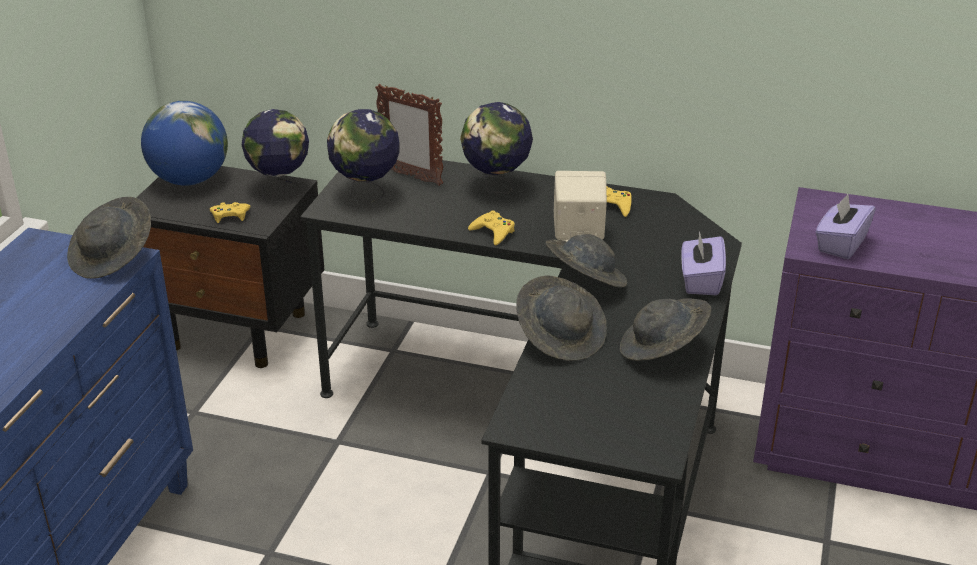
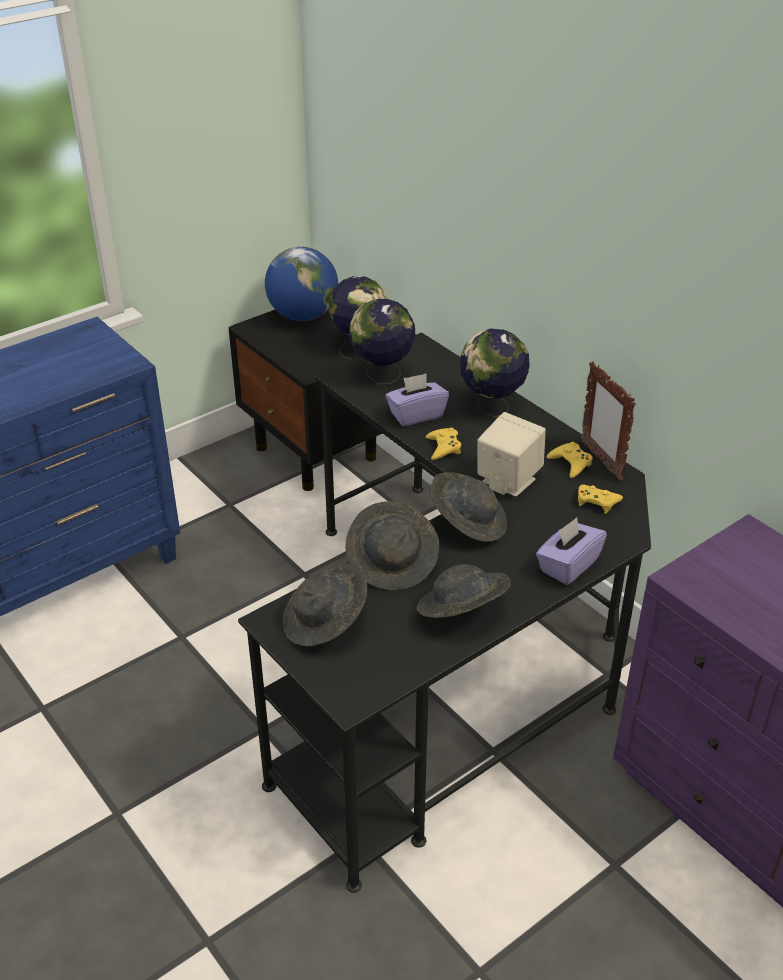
camera: 35 degrees right, 5 degrees up
(113, 258) = (120, 360): grey hat -> grey hat (325, 622)
(230, 216) = (300, 356): yellow game controller -> yellow game controller (597, 501)
(411, 176) = (434, 373): picture frame -> picture frame (601, 460)
(841, 244) = (719, 587): purple tissue box -> purple tissue box (416, 415)

